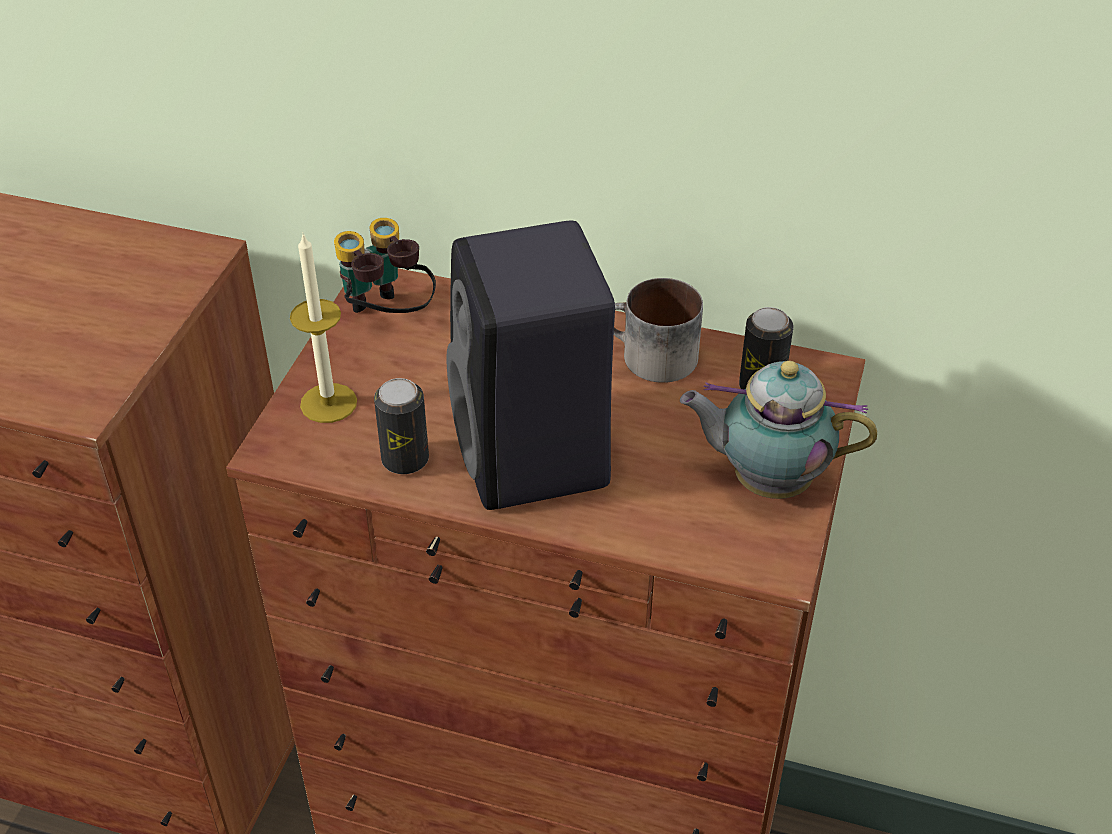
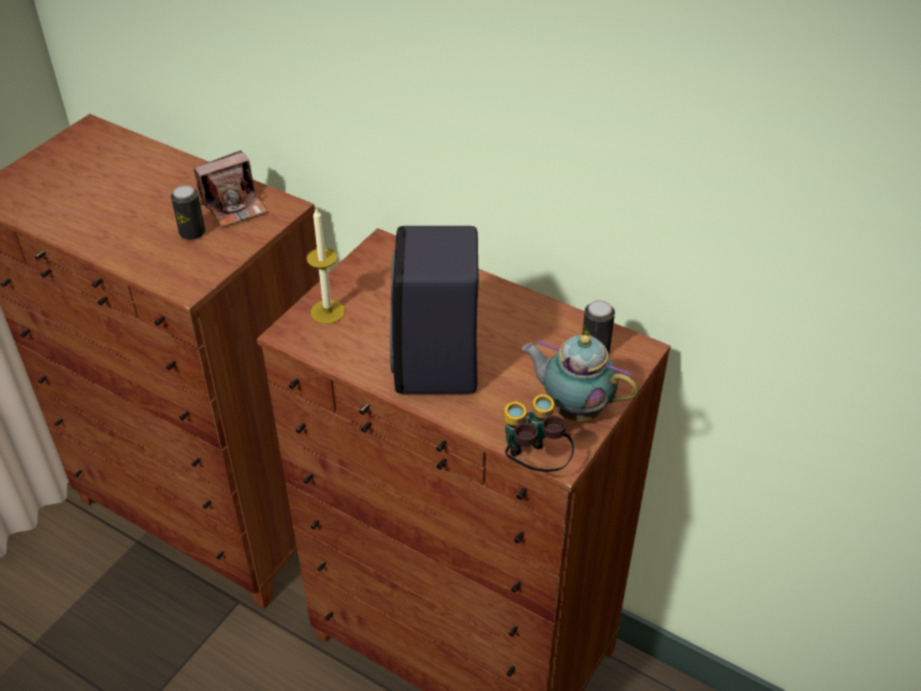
camera: 15 degrees right, 0 degrees up
(118, 264) = (234, 206): none -> camera
(386, 317) = (380, 266): binoculars -> binoculars (533, 464)
(405, 460) = (360, 354): can -> can (192, 233)
(649, 357) = (531, 319): mug -> none

